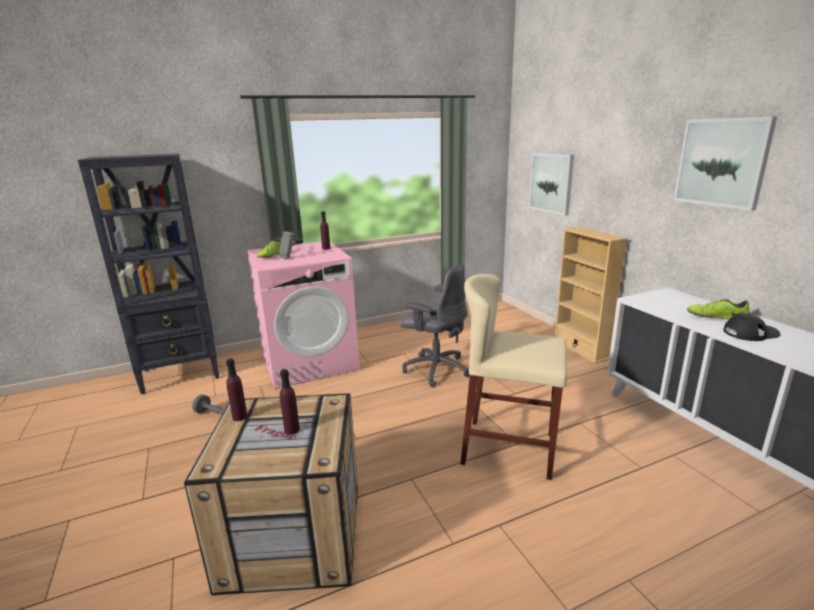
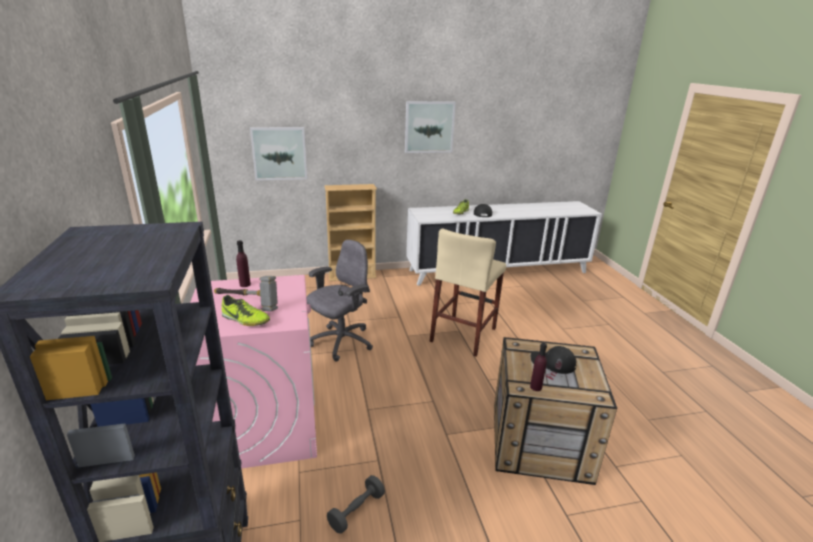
camera: 80 degrees left, 5 degrees up
(292, 430) = (552, 362): purple bottle -> black cap

